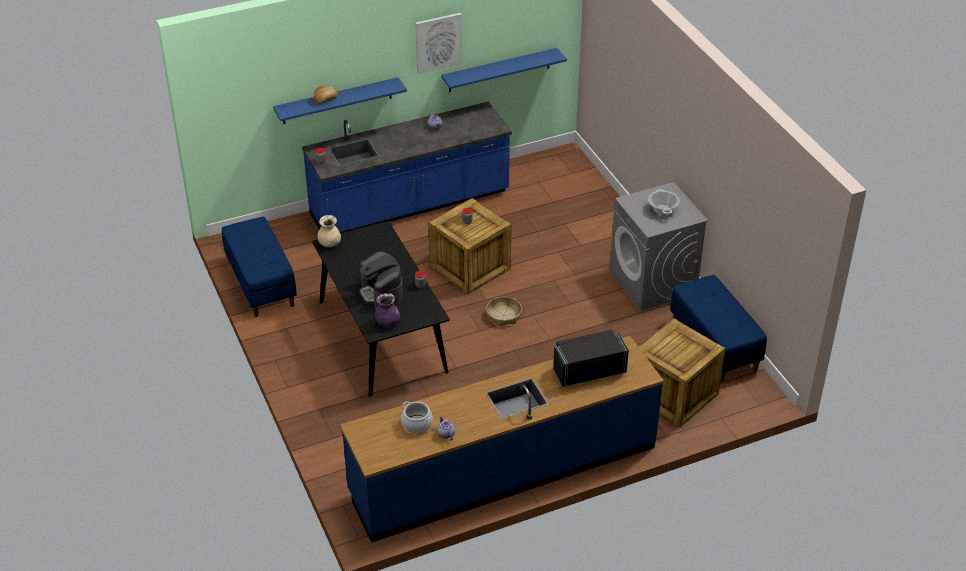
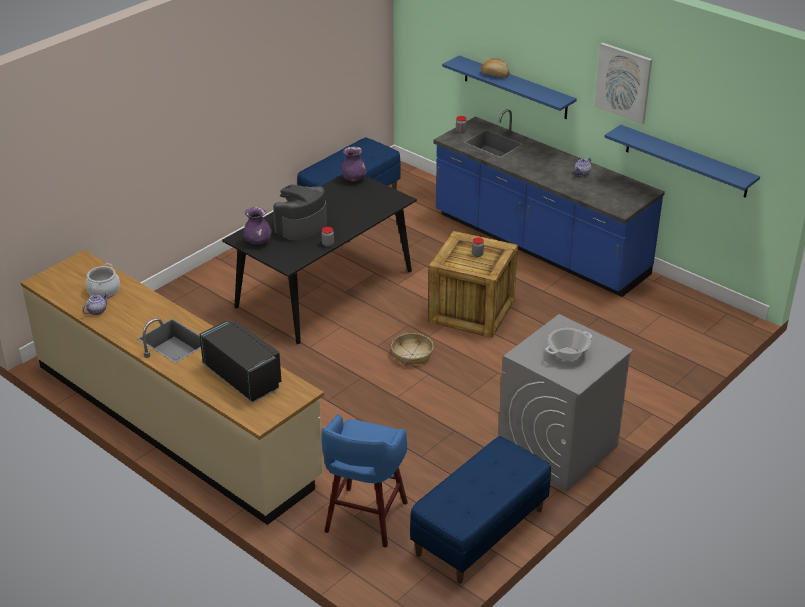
camera: 65 degrees right, 5 degrees down
(329, 243) = (353, 179): beige vase -> purple vase
(503, 470) = (175, 421): blue counter -> beige counter
(674, 396) = (365, 519): crate -> blue stool

